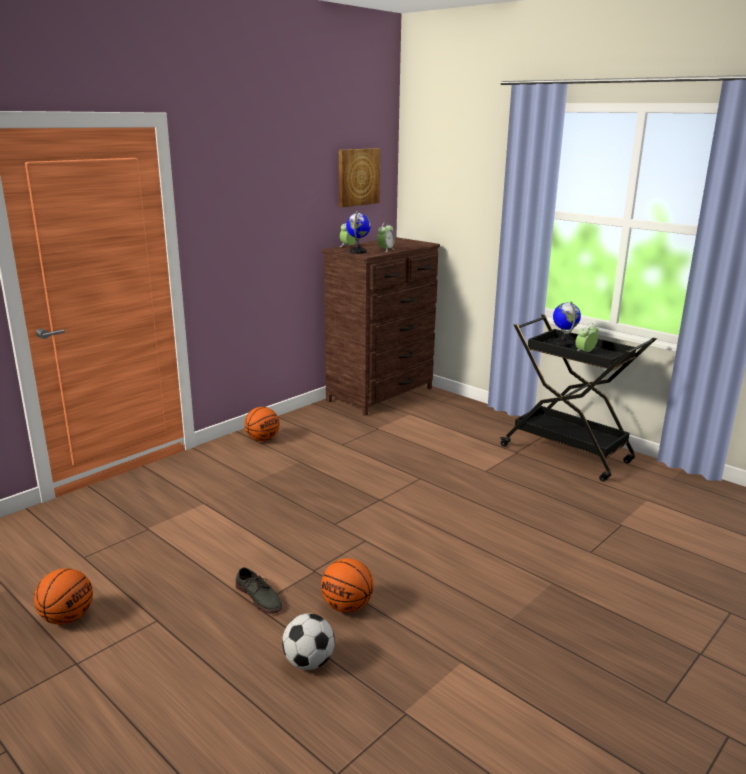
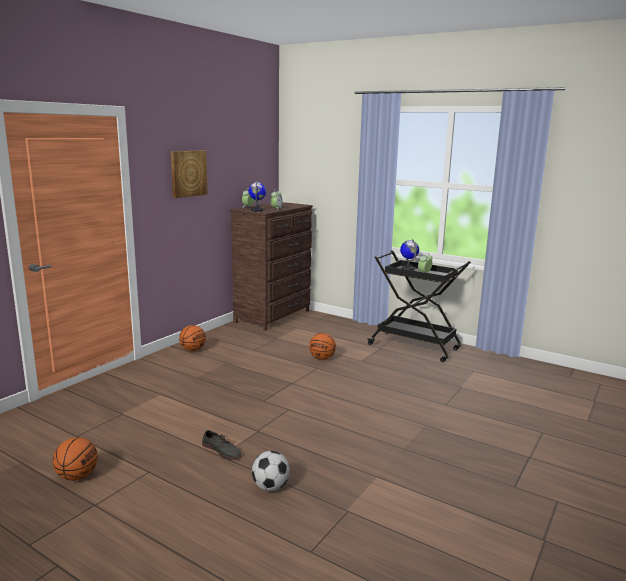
camera: 10 degrees left, 5 degrees down
(347, 606) = (288, 451): basketball -> basketball (322, 358)
(358, 177) = (252, 157): picture -> picture (188, 173)

